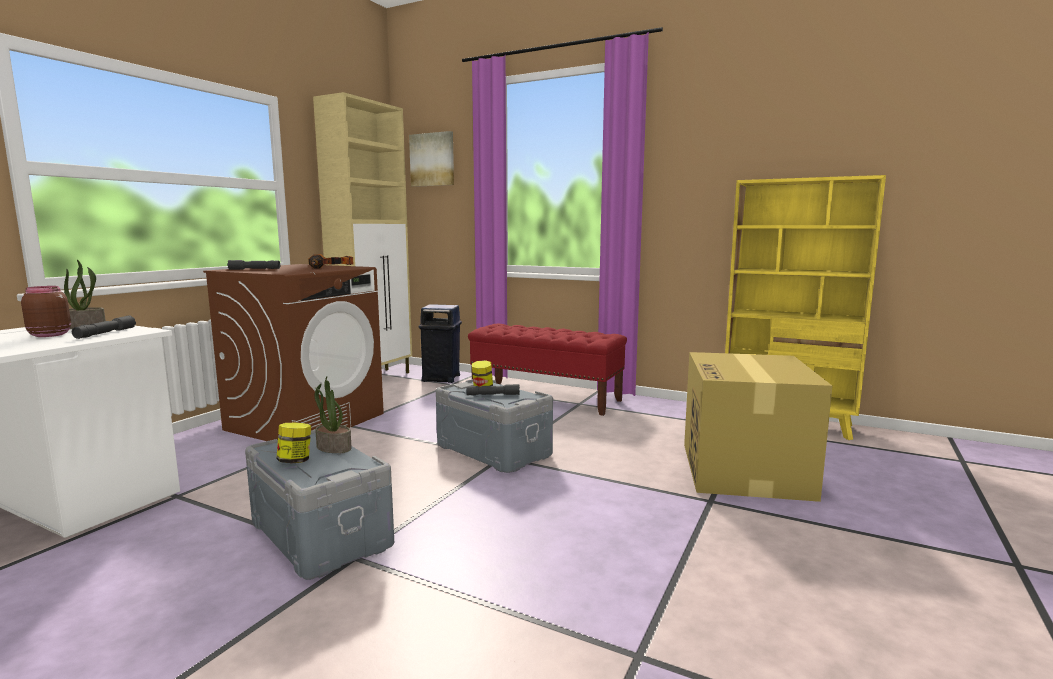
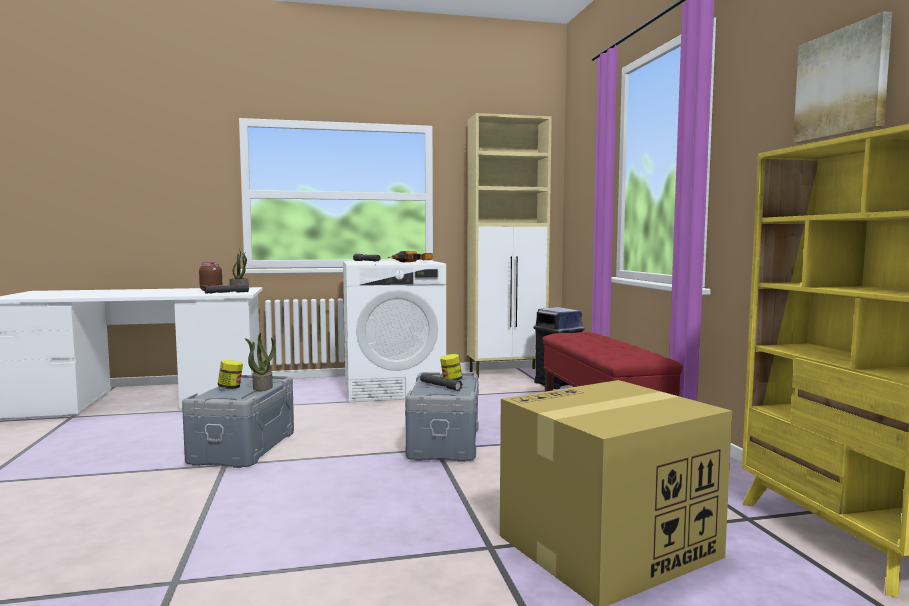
camera: 50 degrees right, 5 degrees down
(306, 421) = (393, 388): brown washing machine -> white washing machine
(432, 159) = (582, 162): picture -> picture (842, 83)

